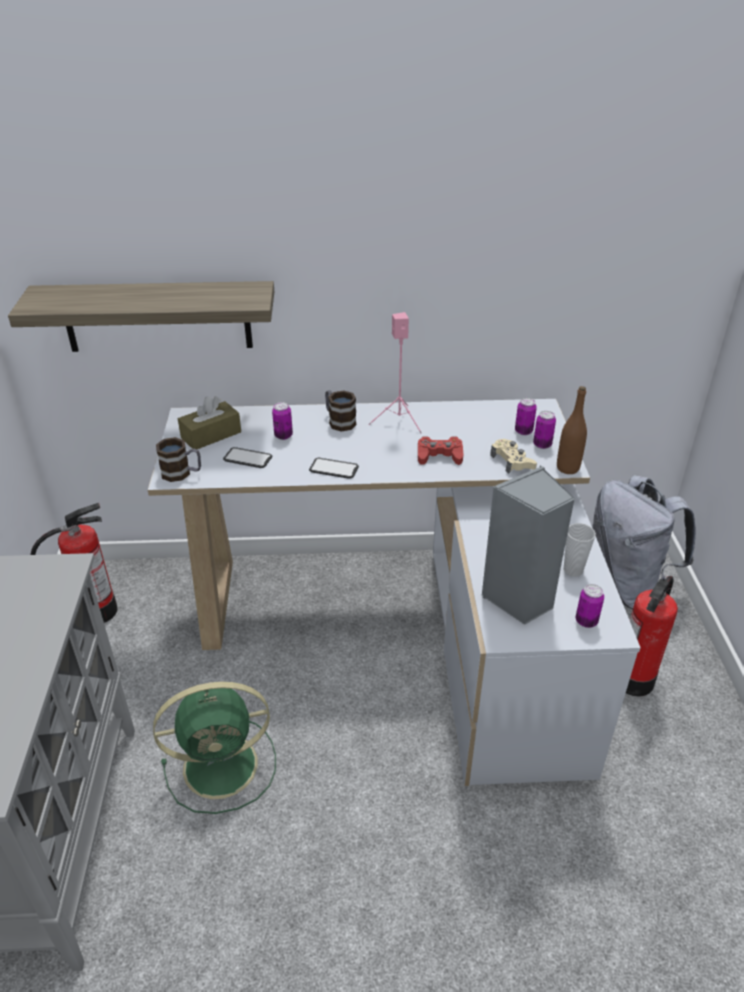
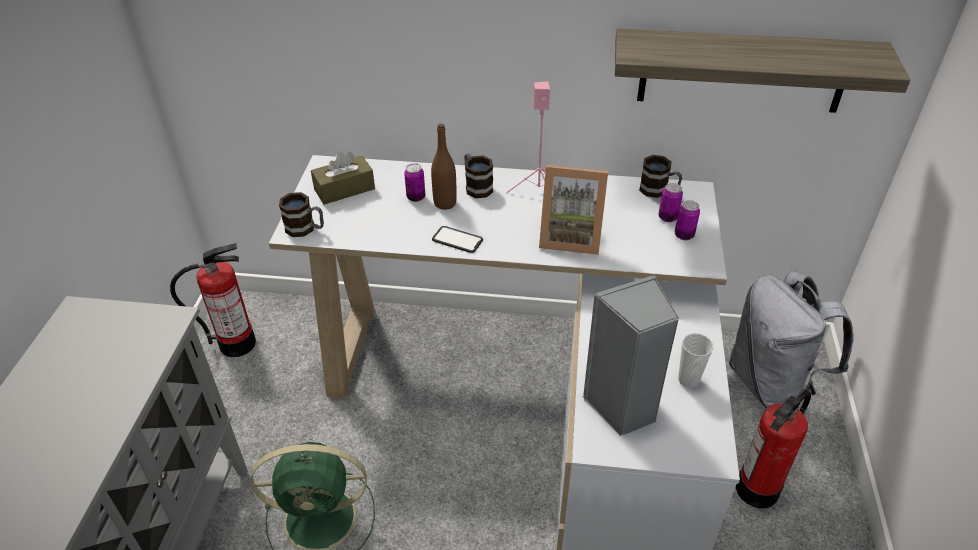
camera: 10 degrees right, 5 degrees up
(157, 316) = (300, 63): shelf -> shelf (743, 71)
(247, 458) = (374, 219): phone -> none
(439, 456) = (570, 236): red game controller -> picture frame
(509, 410) = (658, 191): none -> mug
(512, 461) = (646, 251): beige game controller -> none
(567, 468) = (705, 266): brown bottle -> brown bottle (445, 203)
(586, 621) = (687, 441): can -> none

